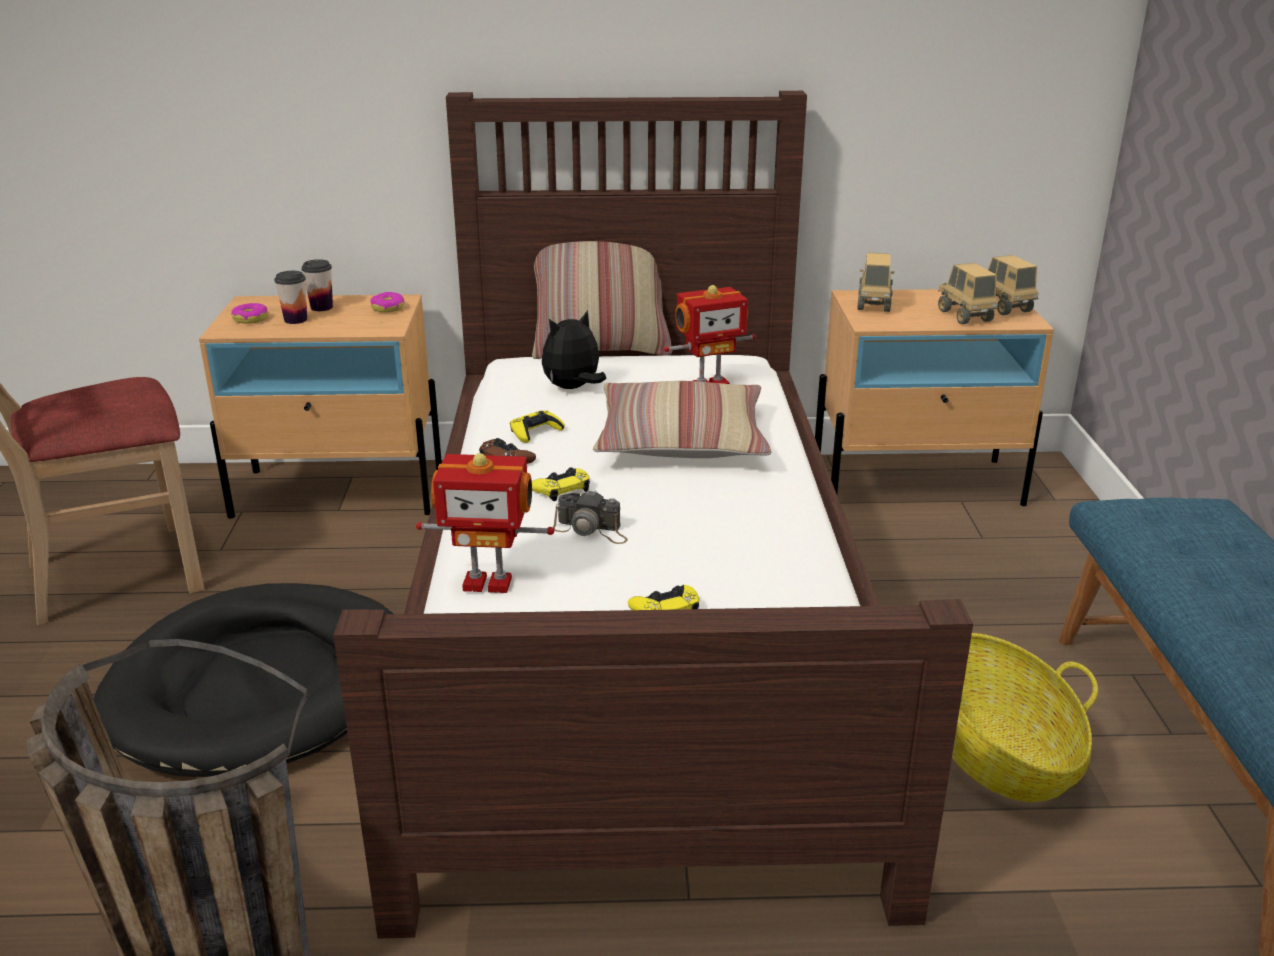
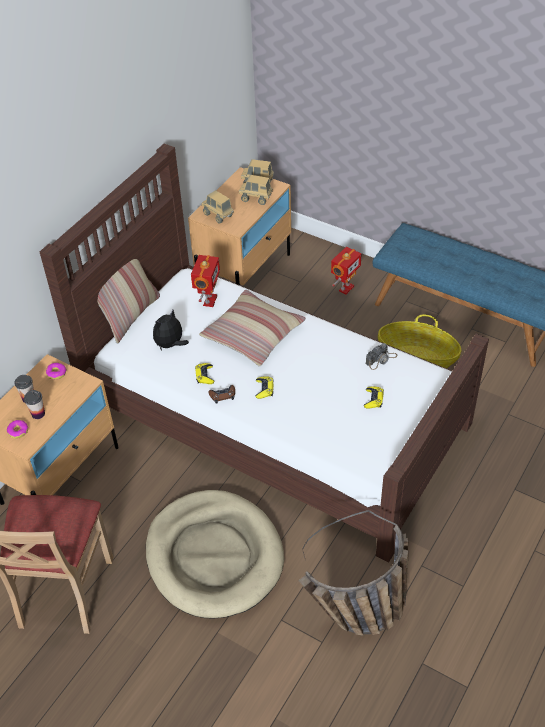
camera: 55 degrees left, 20 degrees up
(260, 686) = (214, 556): black dog bed -> beige dog bed
(488, 582) = (319, 439): toy robot -> toy robot (345, 288)
(573, 388) = (170, 345): plush toy -> plush toy turned 45 degrees clockwise
(591, 530) = (304, 395): camera -> camera (381, 359)

